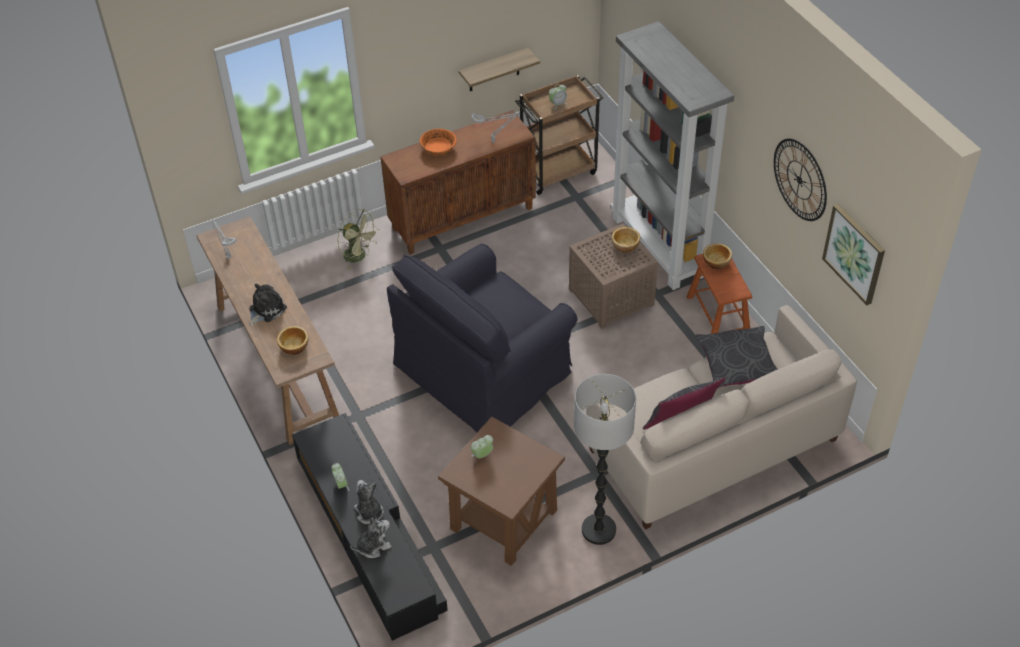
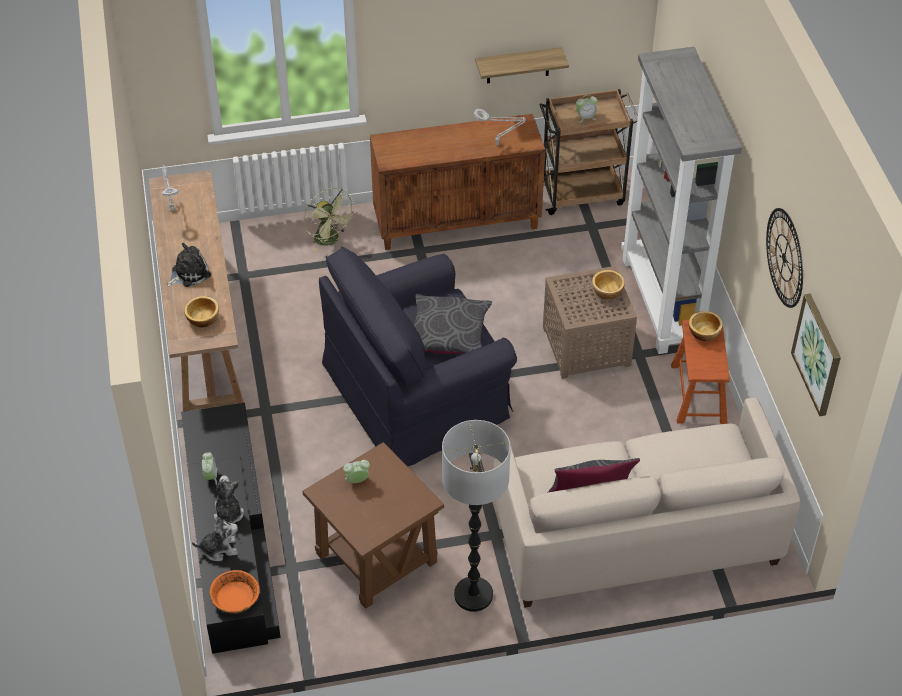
camera: 15 degrees right, 0 degrees up
(438, 148) = (435, 139): orange bowl -> orange bowl (235, 598)
(737, 364) = (679, 450): grey pillow -> grey pillow (448, 333)

